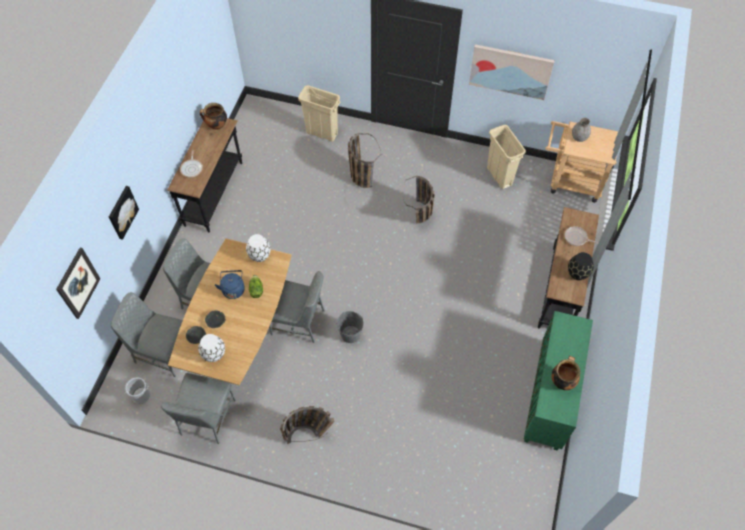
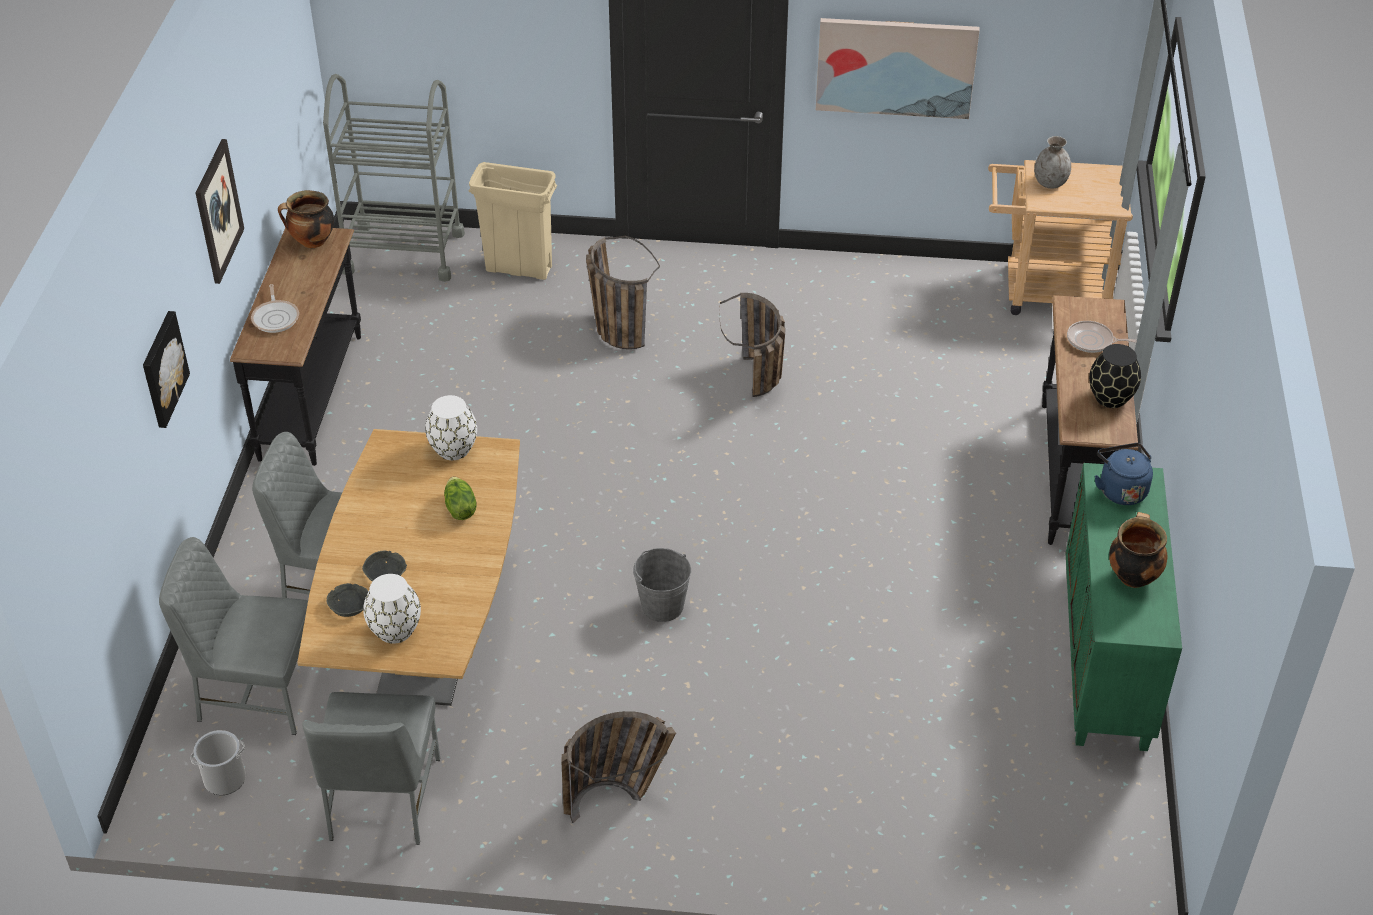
camera: 10 degrees left, 15 degrees down
(78, 283) = (96, 490): picture -> picture (218, 211)
(233, 289) = (410, 513): blue kettle -> blue kettle (1120, 489)
(270, 116) = (404, 252): none -> grey cart
(299, 322) = (547, 598): grey chair -> none
(499, 176) = (902, 300): beige trash can -> none

